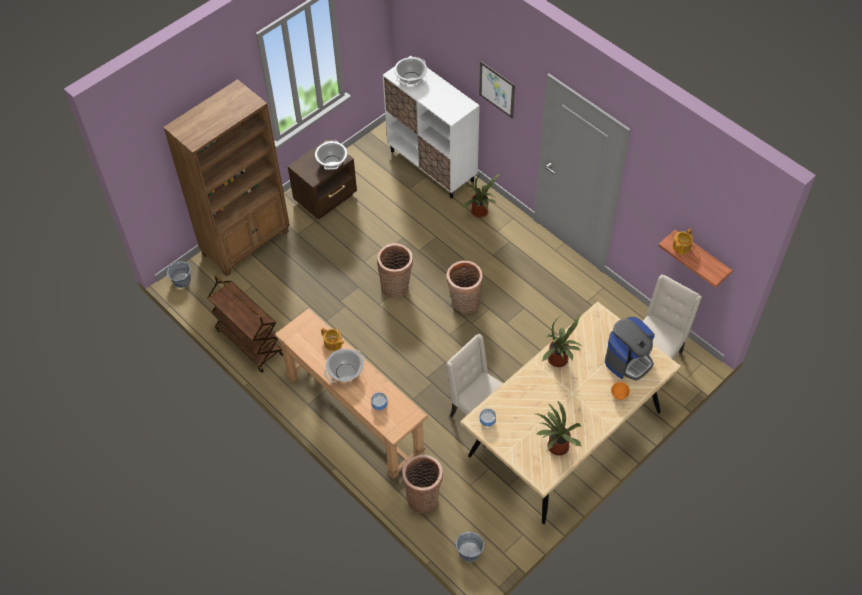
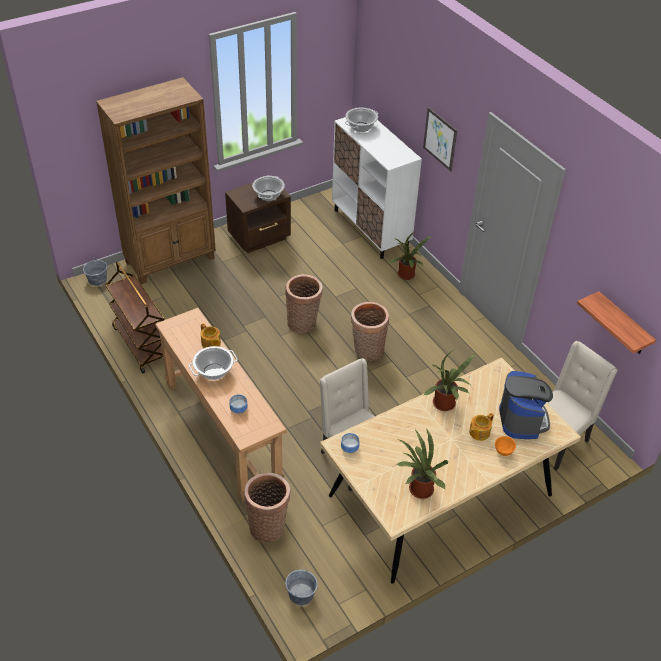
camera: 10 degrees right, 10 degrees down
(628, 360) = (522, 419): coffee machine -> coffee machine turned 60 degrees counterclockwise
(681, 247) = (601, 308): teapot -> teapot (478, 432)

